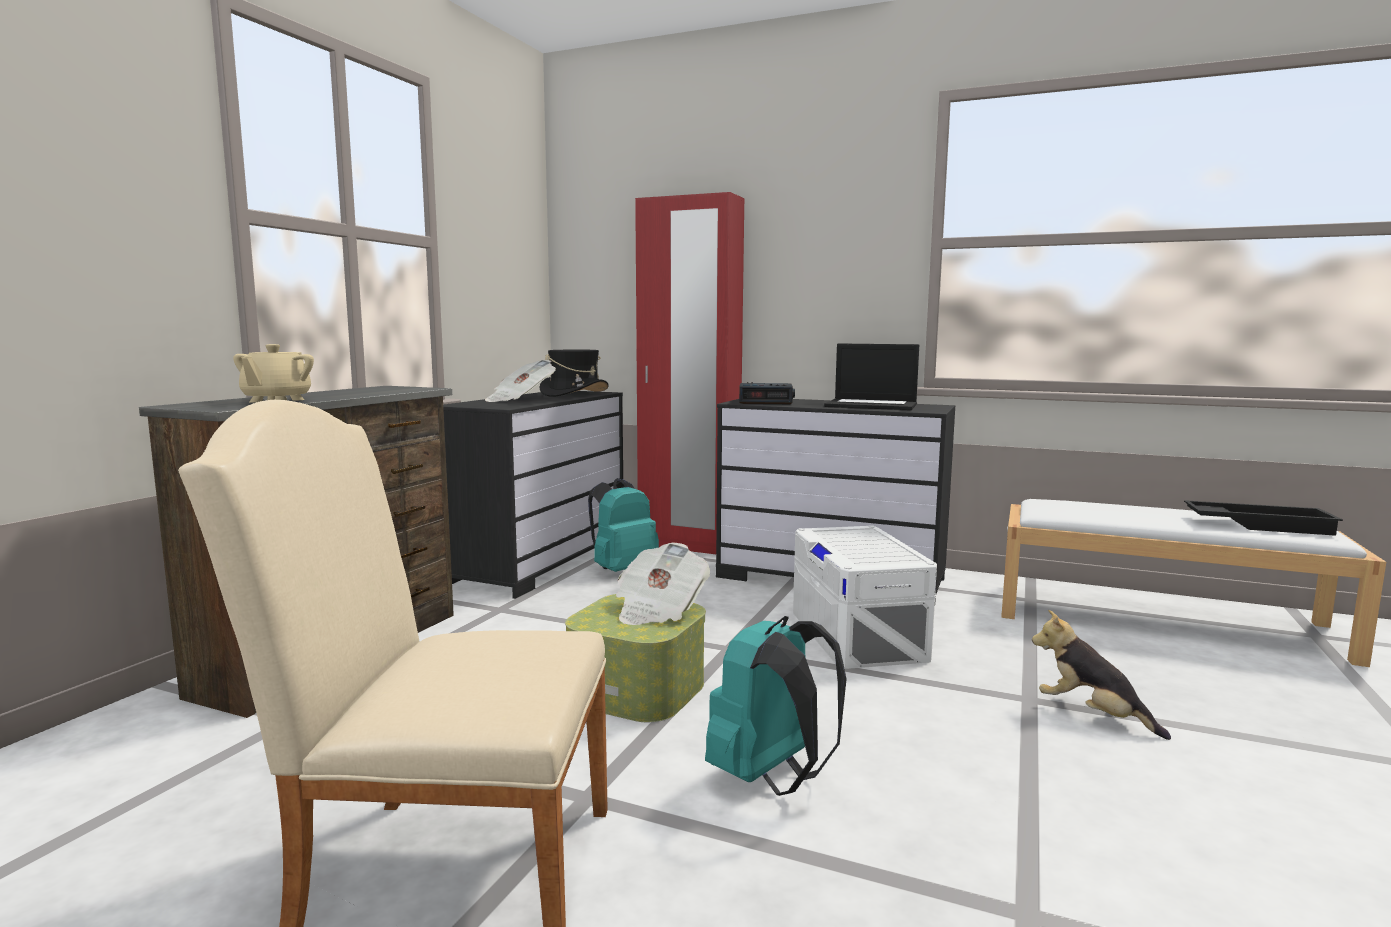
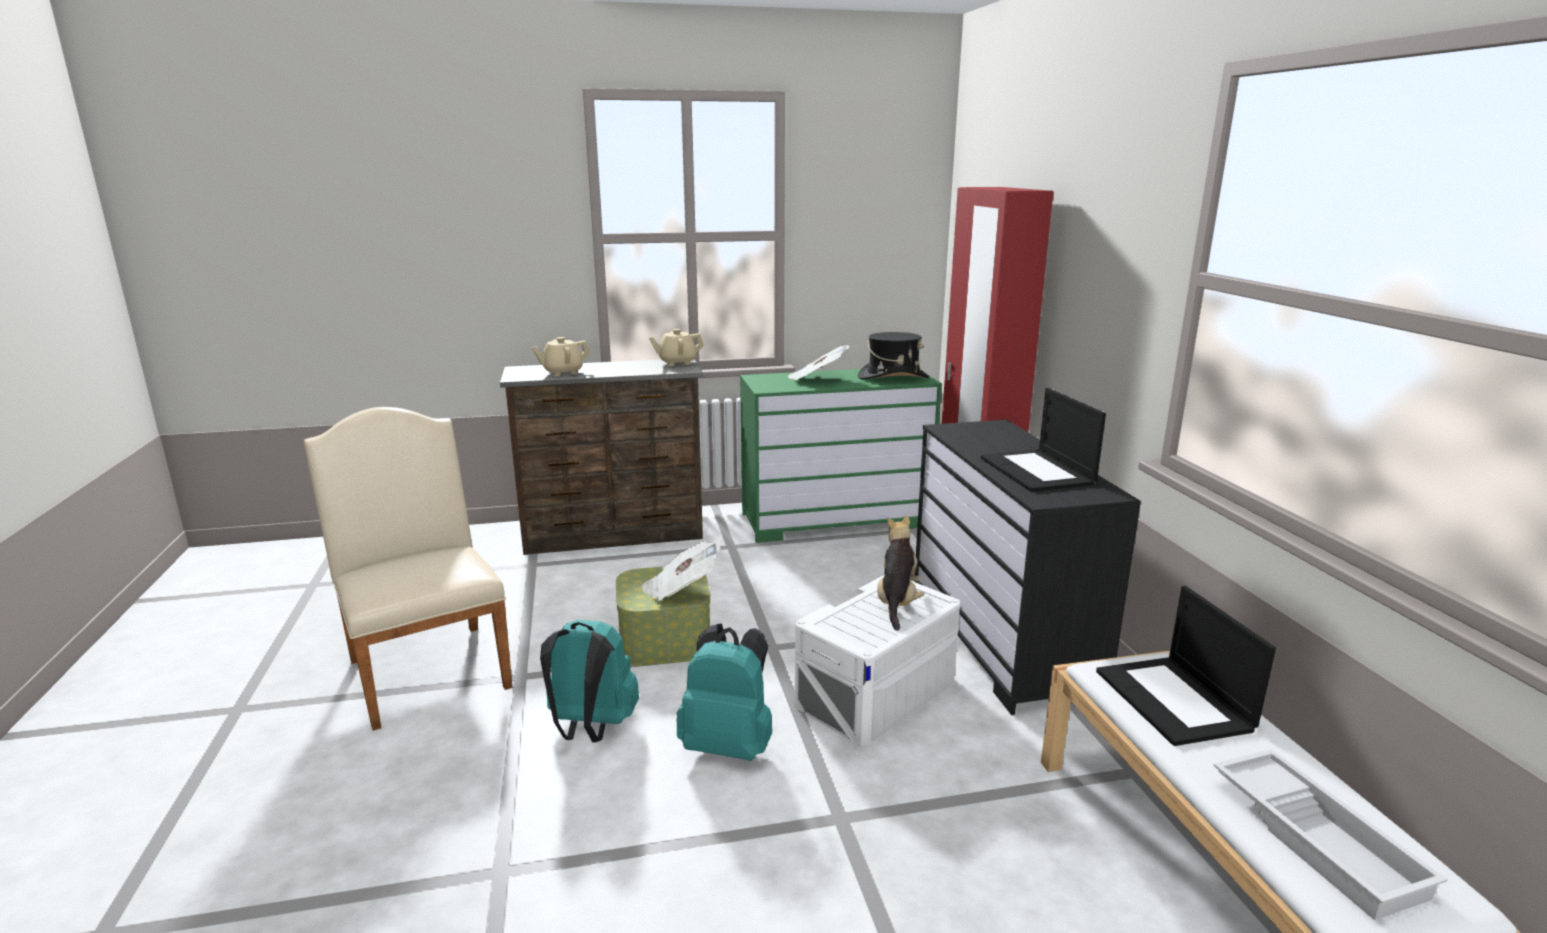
camera: 55 degrees right, 10 degrees up
(389, 387) = (677, 363): none -> beige teapot
(540, 562) = (835, 520): black dresser -> green dresser
(622, 570) = (867, 551): turquoise backpack -> turquoise backpack (729, 745)
(766, 401) = (976, 433): alarm clock -> none
(1092, 715) = (845, 863): plush toy -> plush toy (897, 602)
(1095, 510) = (1175, 701): none -> laptop
(1258, 525) = (1319, 838): black tray -> white tray

